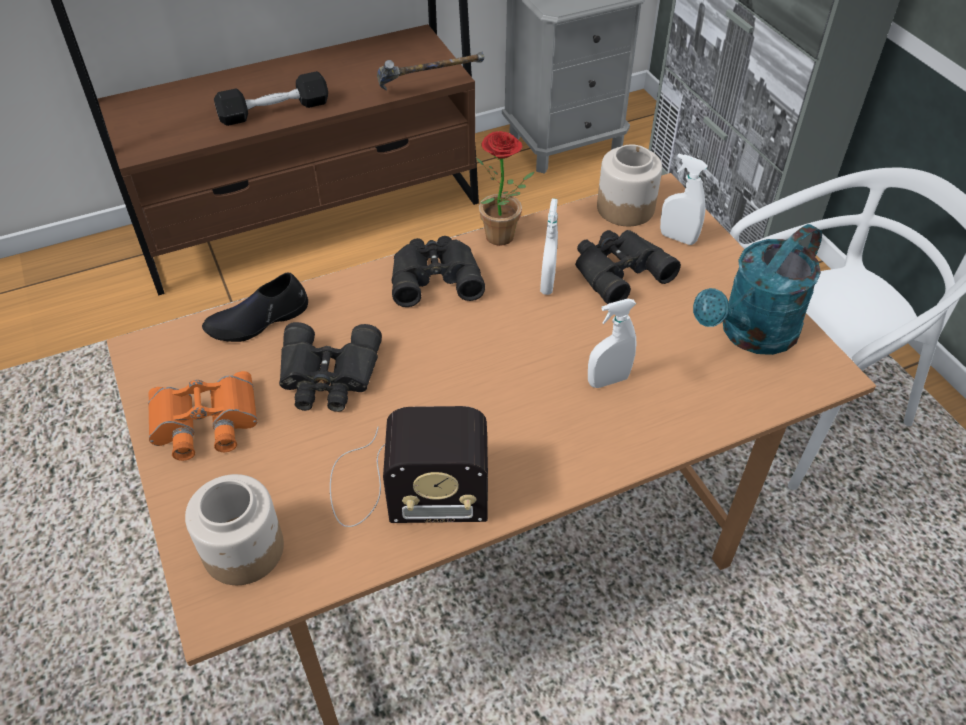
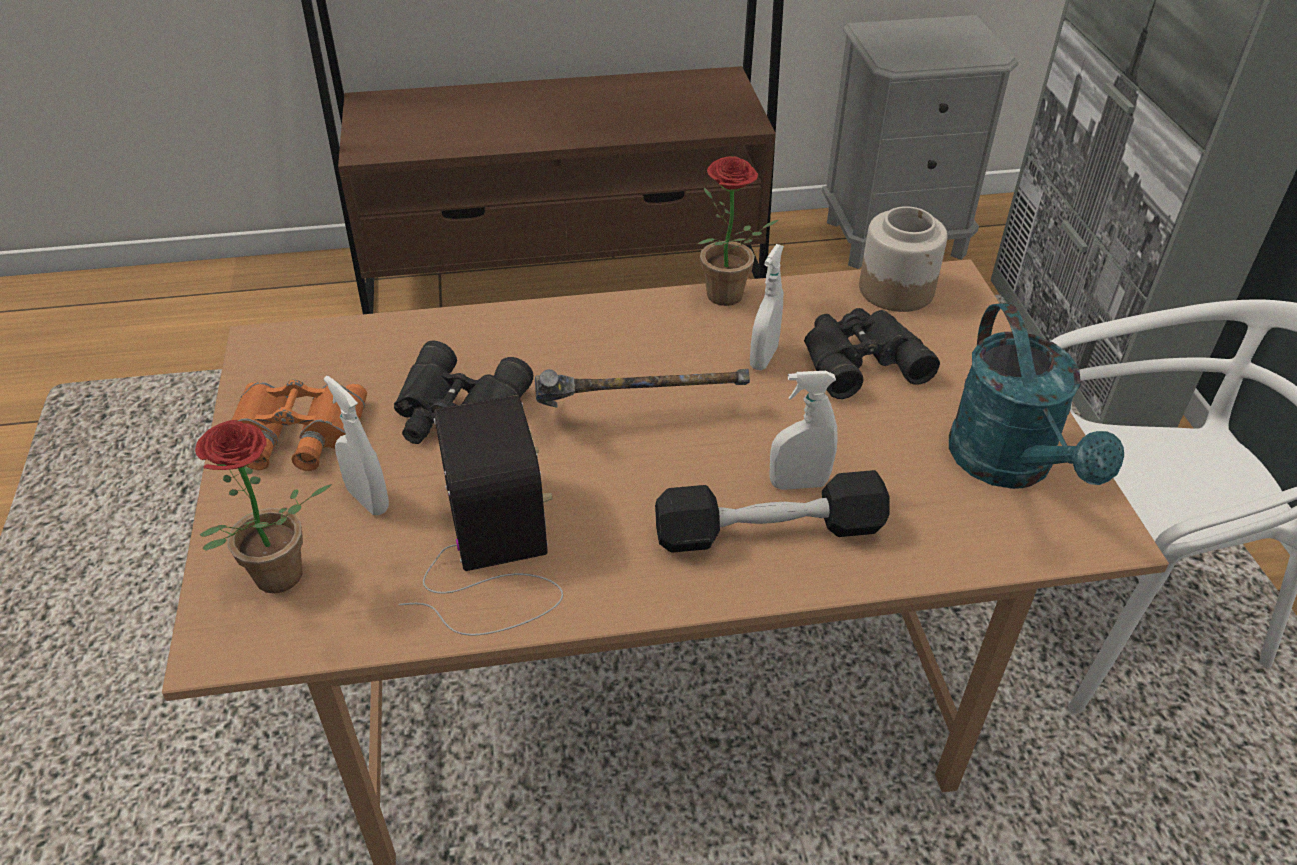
camera: 15 degrees right, 5 degrees down
(243, 550) = (278, 583): jar -> potted plant
(258, 320) = (403, 336): black shoe -> none
(274, 110) = (530, 132): black dumbbell -> black dumbbell (769, 531)
(403, 488) = (493, 555): radio -> radio turned 120 degrees counterclockwise
(429, 88) = (717, 133): hammer -> hammer (635, 418)
(434, 276) = (628, 325): black binoculars -> none
(677, 238) = (952, 335): white spray bottle -> white spray bottle (368, 500)
(750, 335) = (1010, 466): turquoise watering can -> turquoise watering can turned 75 degrees counterclockwise

